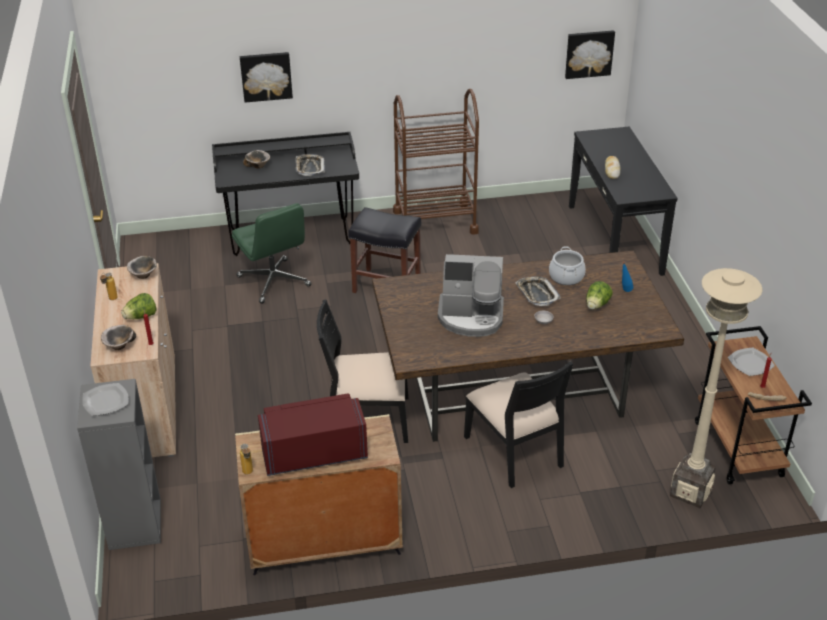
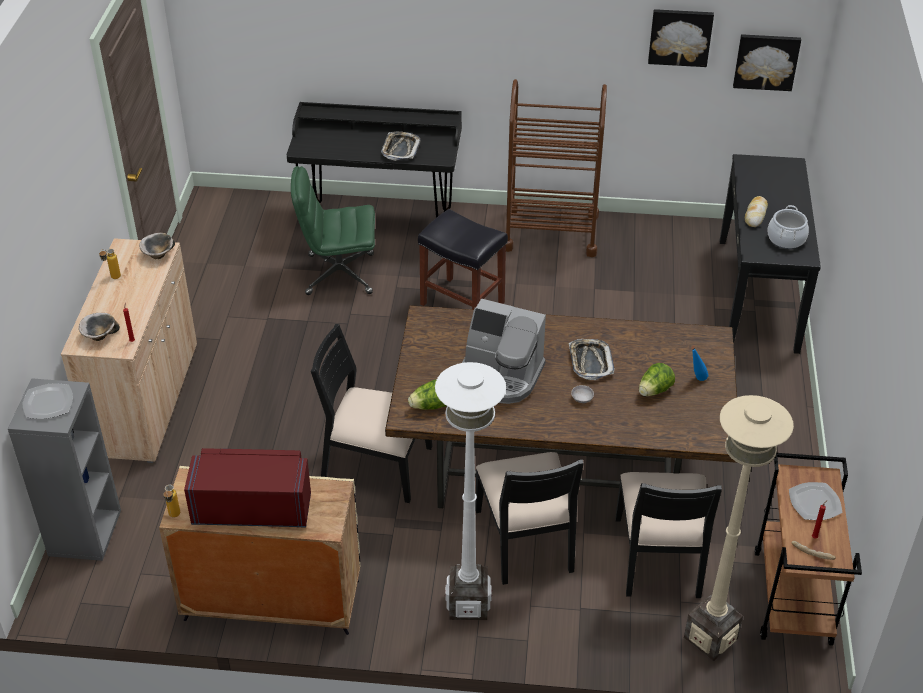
camera: 15 degrees right, 5 degrees up
(141, 317) = (135, 305): lettuce -> lettuce (430, 406)
(258, 166) = (344, 136): bowl -> none
(266, 76) = (366, 34): picture -> picture (680, 36)
(274, 282) = (338, 274): green office chair -> green office chair turned 105 degrees clockwise
(489, 509) = (468, 604): none -> white floor lamp
(566, 277) = (634, 346): cooking pot -> cooking pot (786, 238)
(625, 442) = (659, 557): none -> black chair

